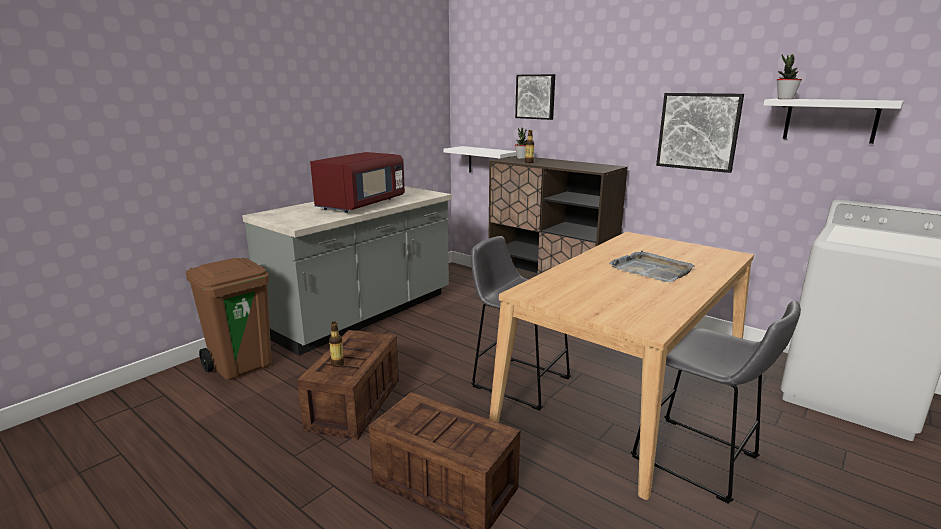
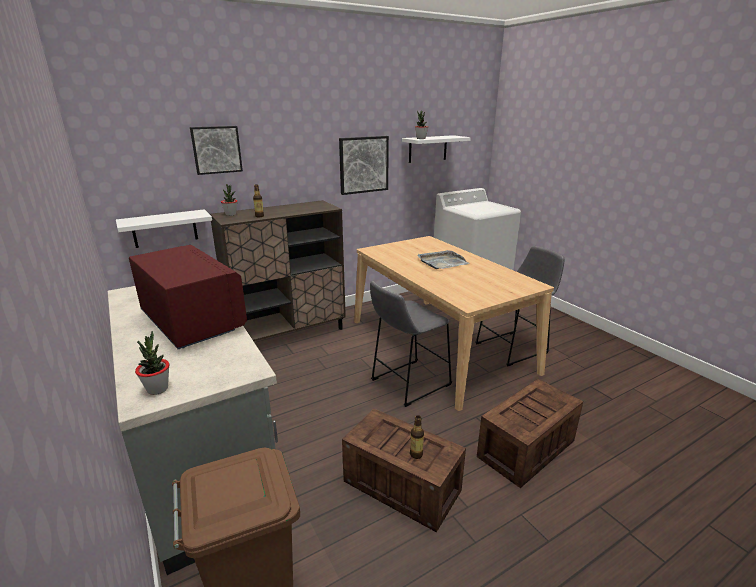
camera: 70 degrees left, 5 degrees up
(274, 214) = (157, 389): none -> potted plant

